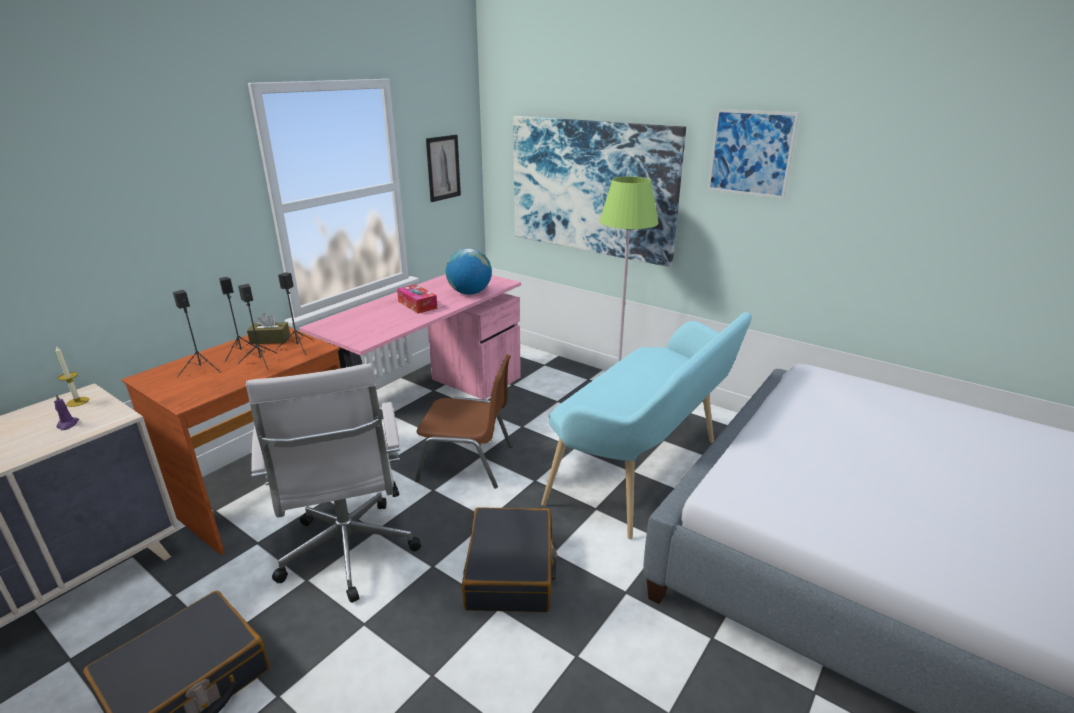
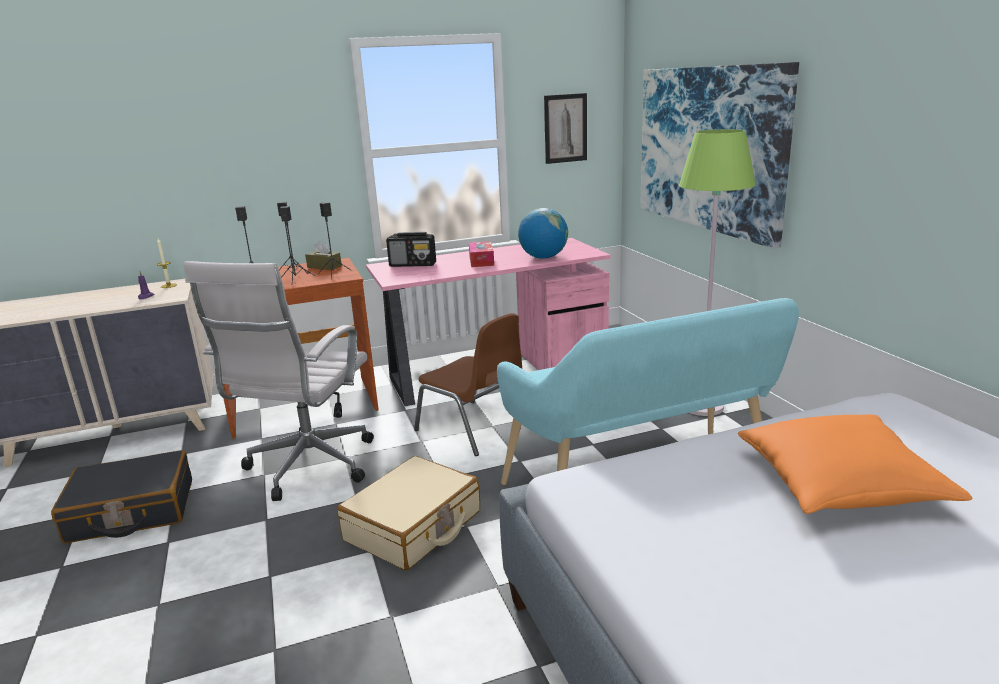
camera: 35 degrees right, 5 degrees down
(354, 319) = (413, 264): none -> radio
(511, 571) = (413, 526): black suitcase -> beige suitcase
(750, 153) = (868, 90): picture -> none
(857, 439) = (840, 485): none -> orange pillow

